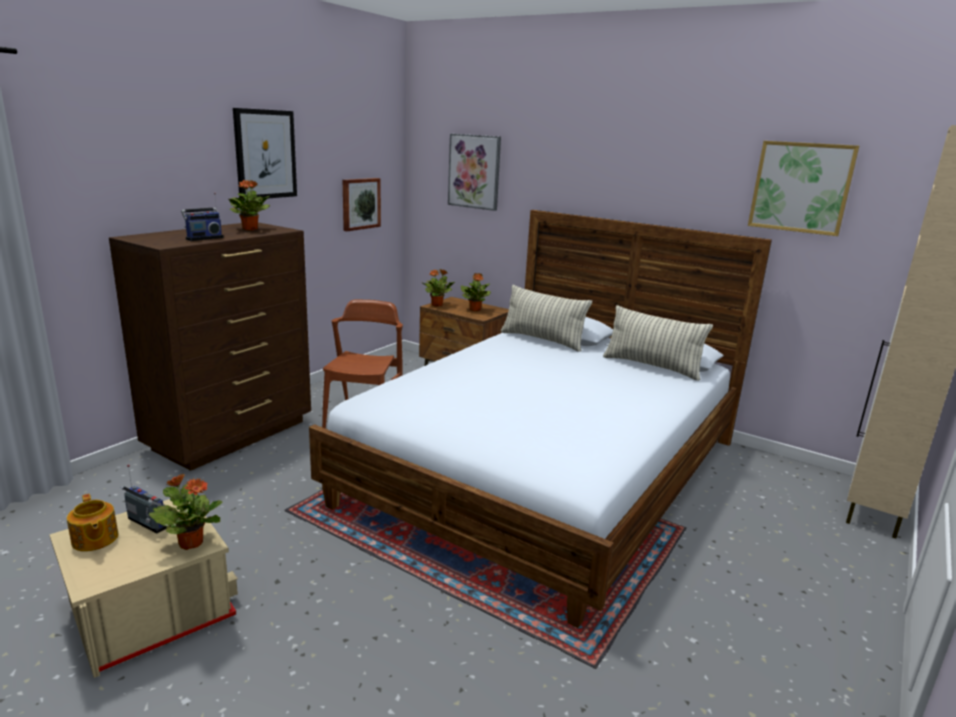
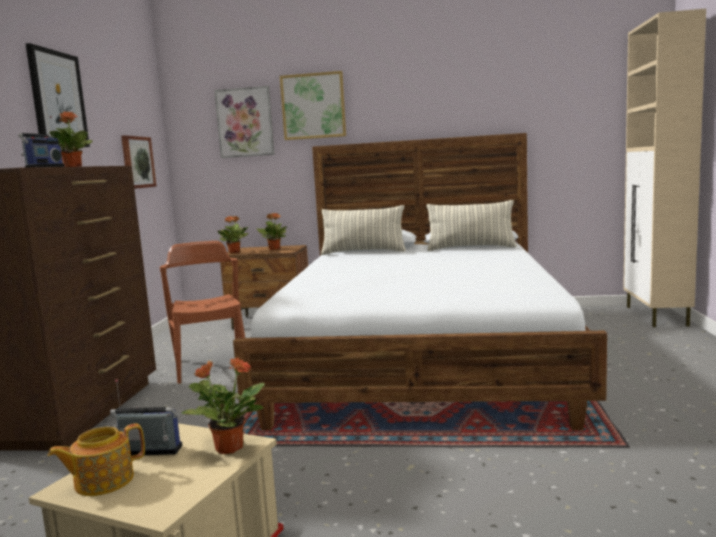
camera: 25 degrees left, 10 degrees down
(94, 539) = (102, 481): teapot -> teapot turned 120 degrees clockwise
(801, 187) = (538, 90): picture -> picture (313, 106)

